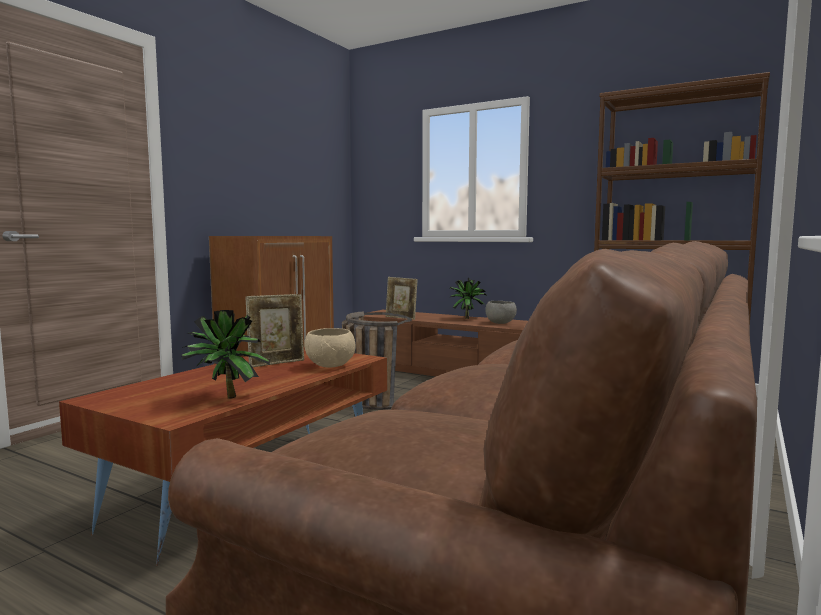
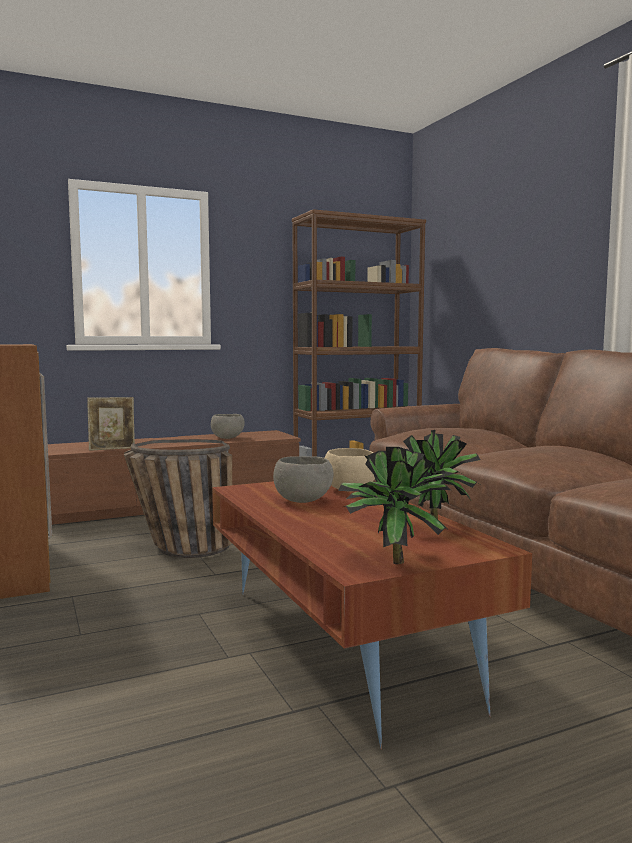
camera: 55 degrees left, 0 degrees up
(277, 363) = (302, 500): picture frame -> grey bowl
(467, 318) = (177, 439): potted plant -> potted plant (391, 561)

